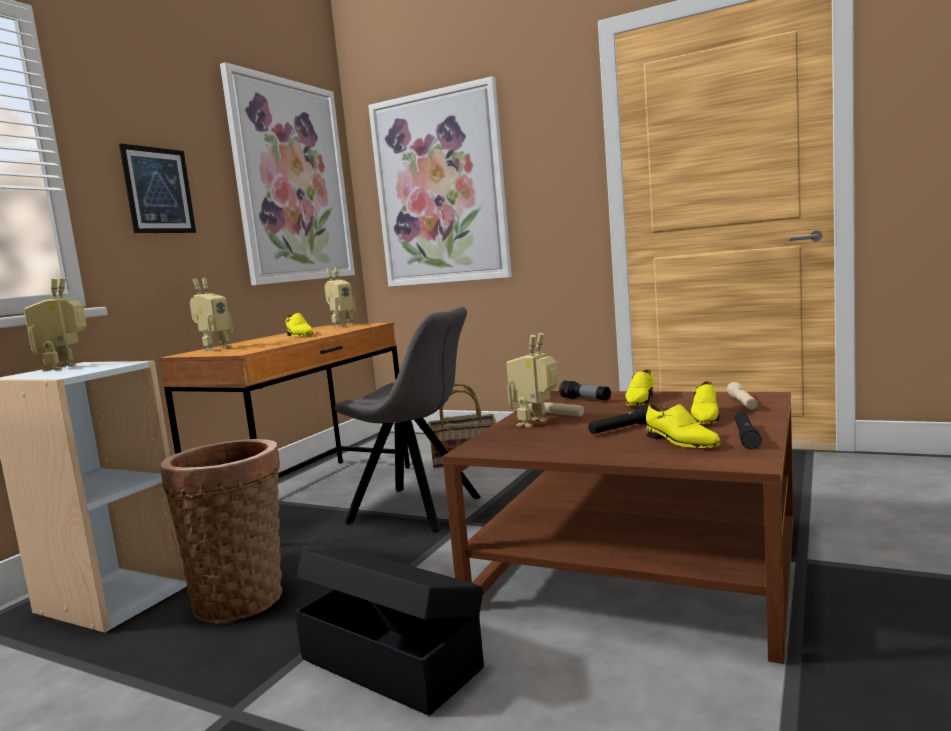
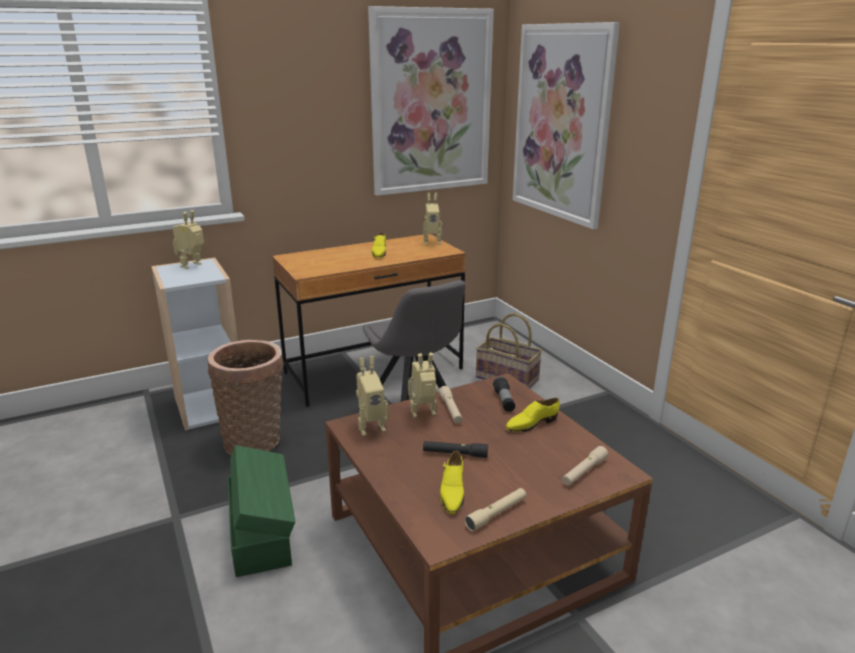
camera: 35 degrees right, 15 degrees up
(158, 190) = (298, 124): picture -> none
(214, 349) = (309, 256): toy robot -> toy robot (371, 427)
(391, 661) = (262, 531): black storage box -> green storage box
(705, 417) = (523, 473): yellow shoe -> none
(746, 436) = (496, 514): black flashlight -> beige flashlight

